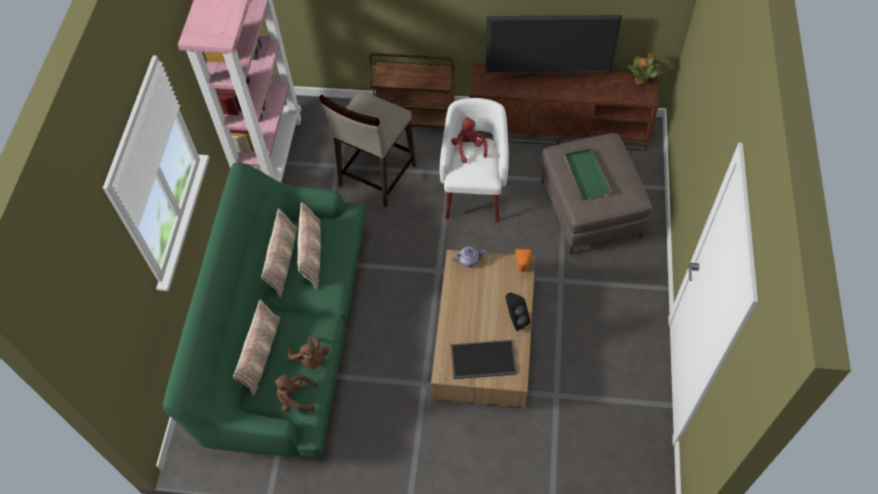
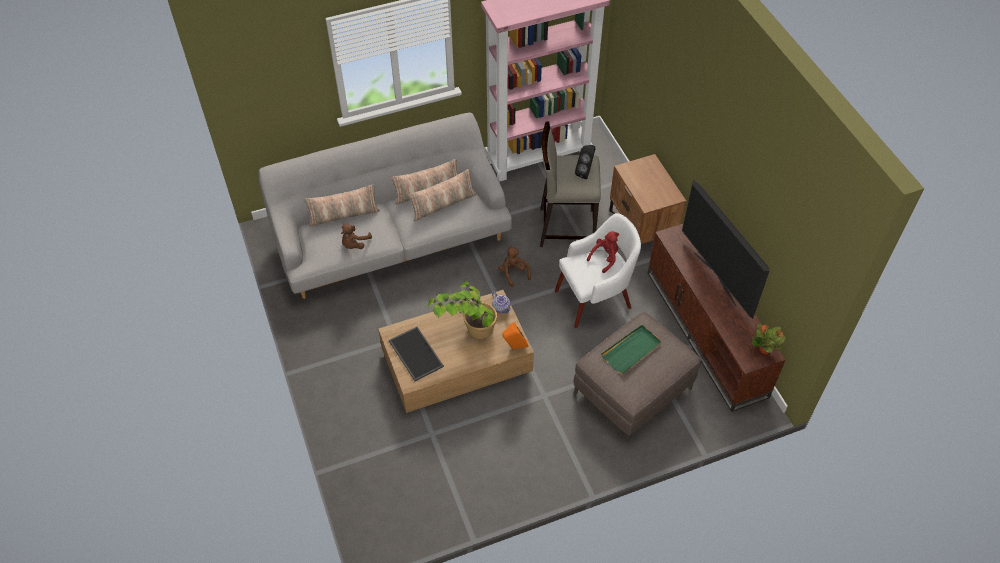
camera: 60 degrees right, 5 degrees down
(287, 334) = (391, 238): green sofa -> grey sofa
(295, 398) = (320, 250): brown plush toy -> brown plush toy (513, 273)
(416, 119) = (642, 228): brown cart -> brown nightstand
(479, 302) = (466, 330): none -> potted plant
(515, 320) = (463, 361): black speaker -> black speaker (585, 172)

